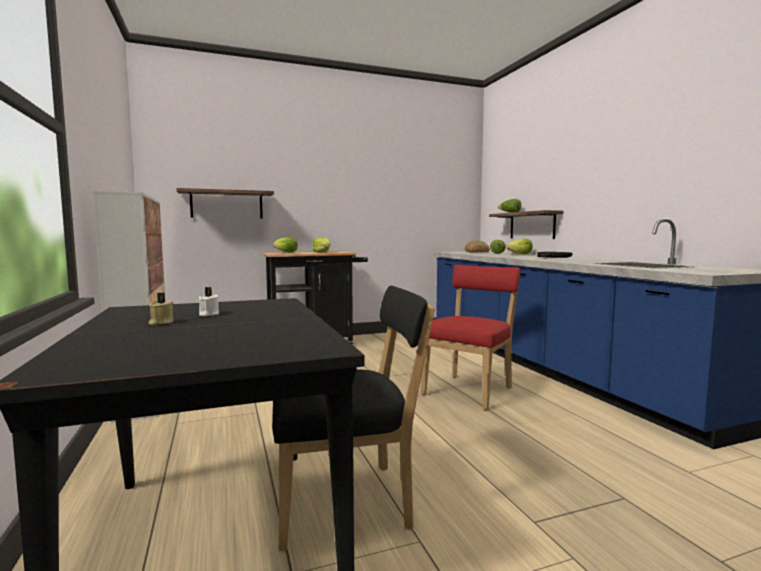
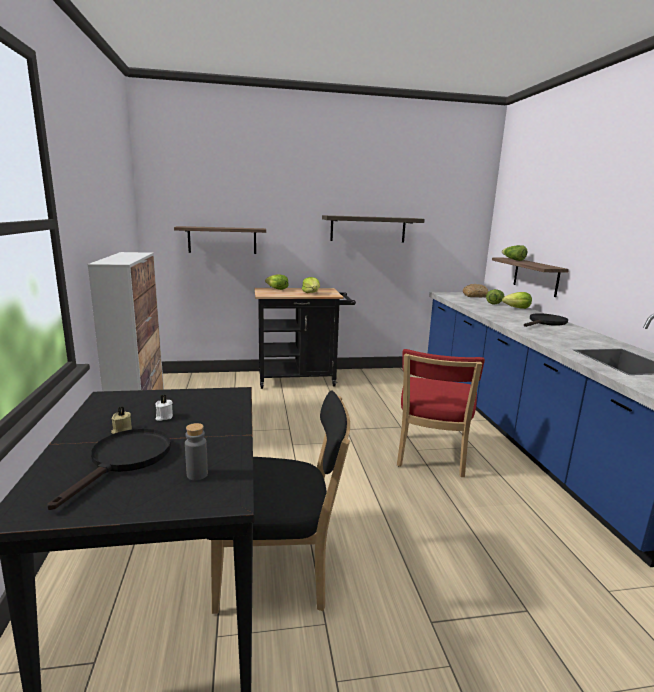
camera: 10 degrees right, 10 degrees up
(177, 336) = (125, 460): none -> black frying pan
(275, 338) = (197, 474): none -> grey bottle
(371, 194) = (368, 229): none -> shelf
(470, 390) = (431, 457): red chair -> red chair turned 150 degrees clockwise

